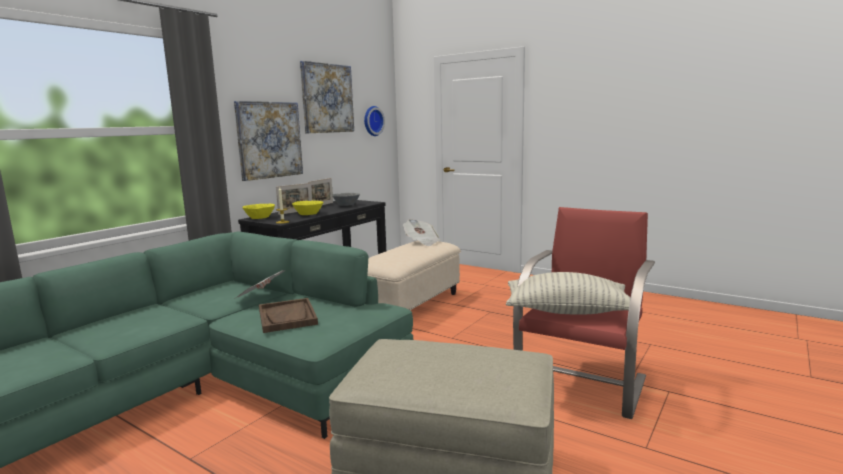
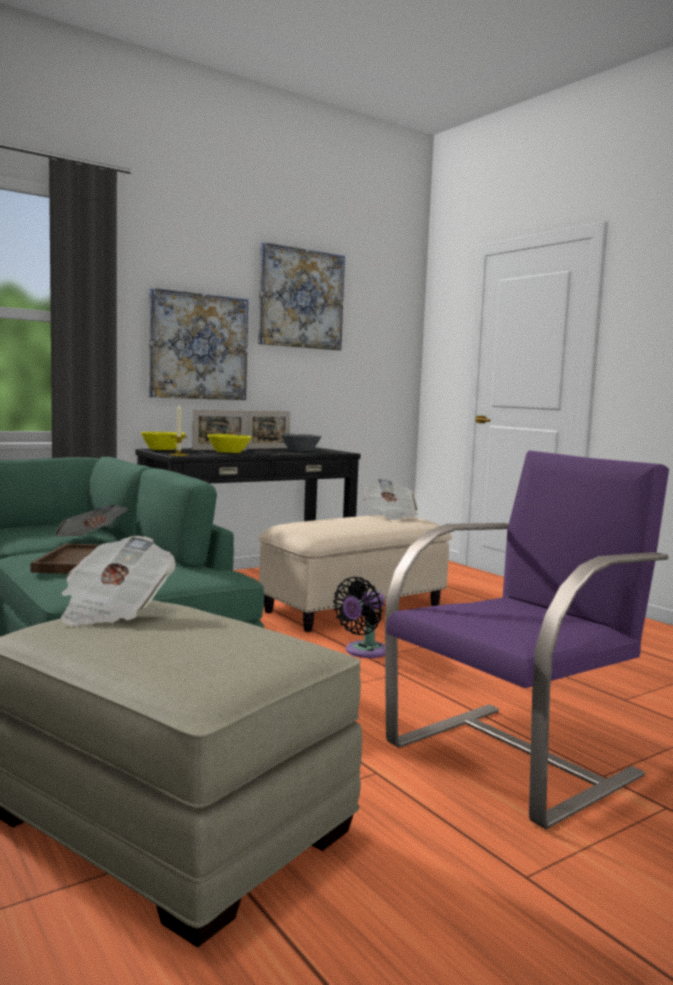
camera: 20 degrees right, 5 degrees down
(372, 121) = (377, 339): wall clock -> none
(389, 355) = (113, 611): none -> newspaper
(444, 334) = (363, 652): none -> black fan
(567, 311) = (474, 616): pillow -> none
(582, 383) = (514, 759): red armchair -> purple armchair

